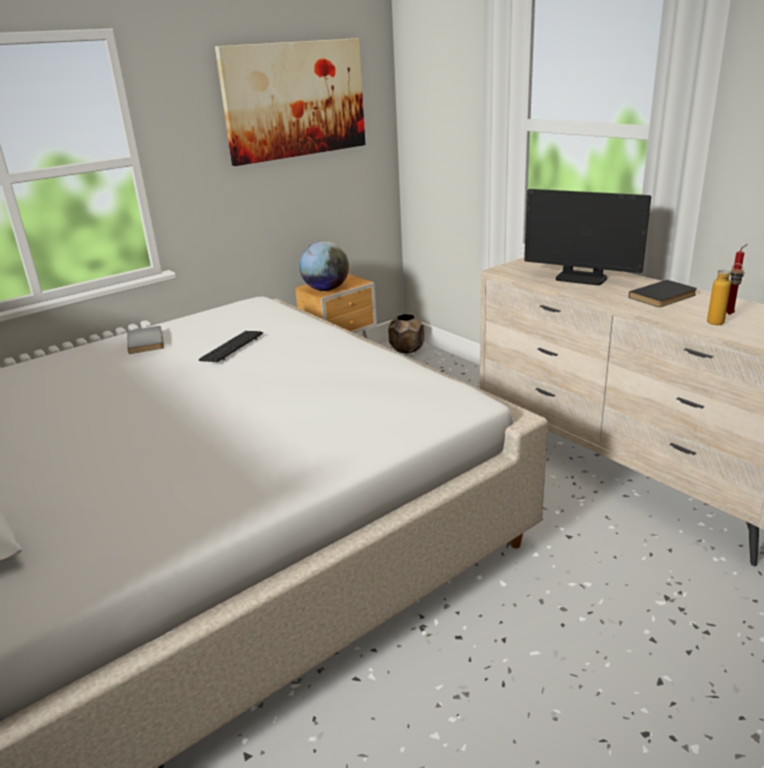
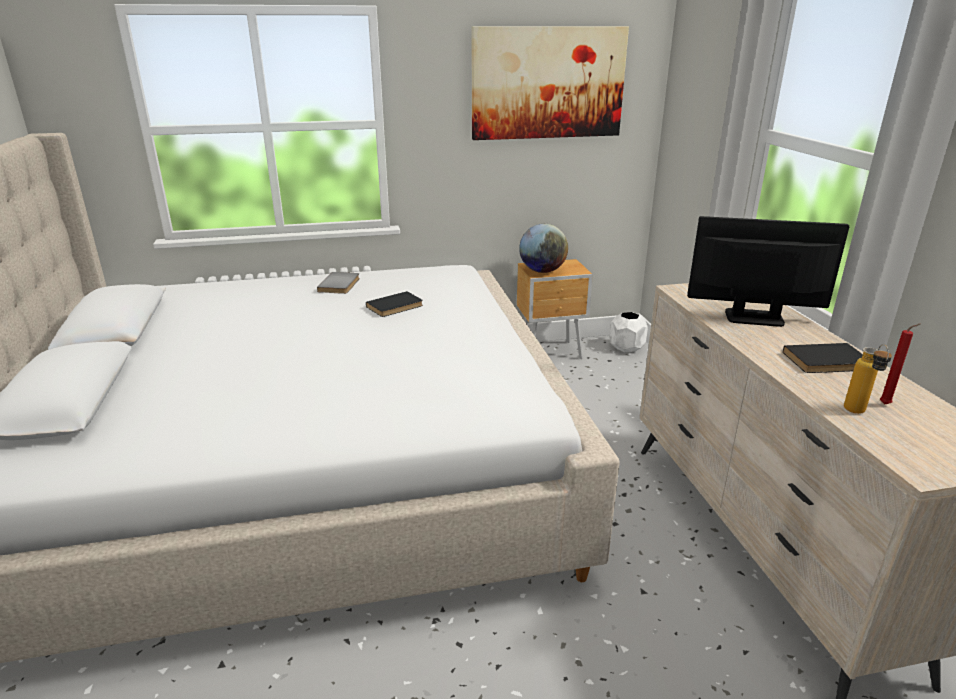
camera: 25 degrees right, 0 degrees up
(232, 348) = (395, 307): keyboard -> black book
(406, 349) = (625, 348): brown planter -> white planter
(581, 278) = (754, 318): monitor -> monitor turned 135 degrees clockwise

